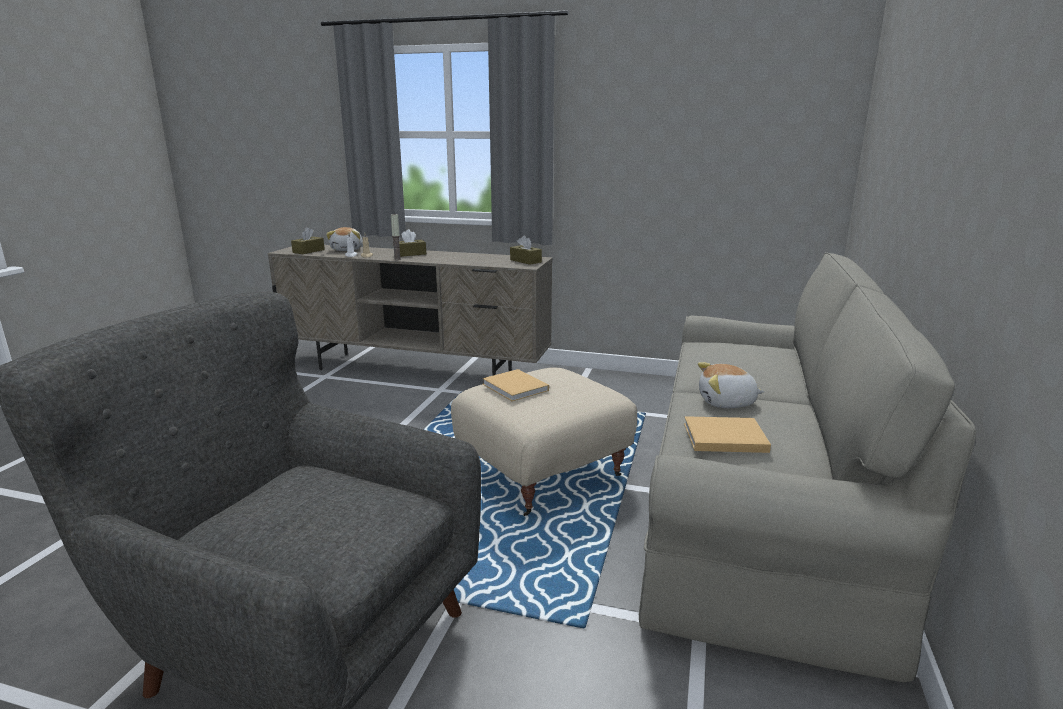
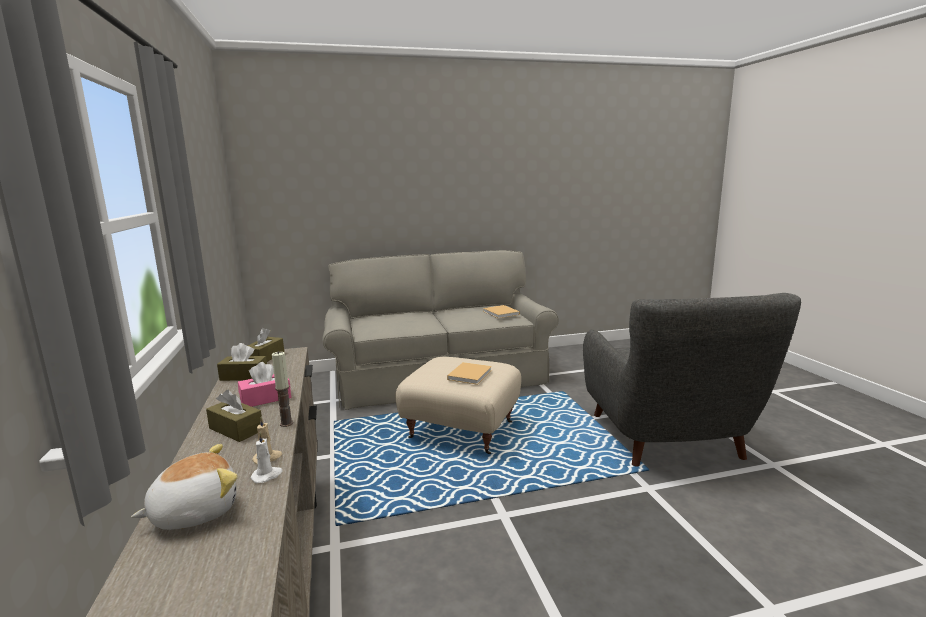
camera: 120 degrees left, 5 degrees down
(308, 251) = (227, 559): brown tissue box -> brown tissue box (244, 376)
(441, 258) = (265, 398): none -> pink tissue box
(727, 403) = (461, 318): plush toy -> none

